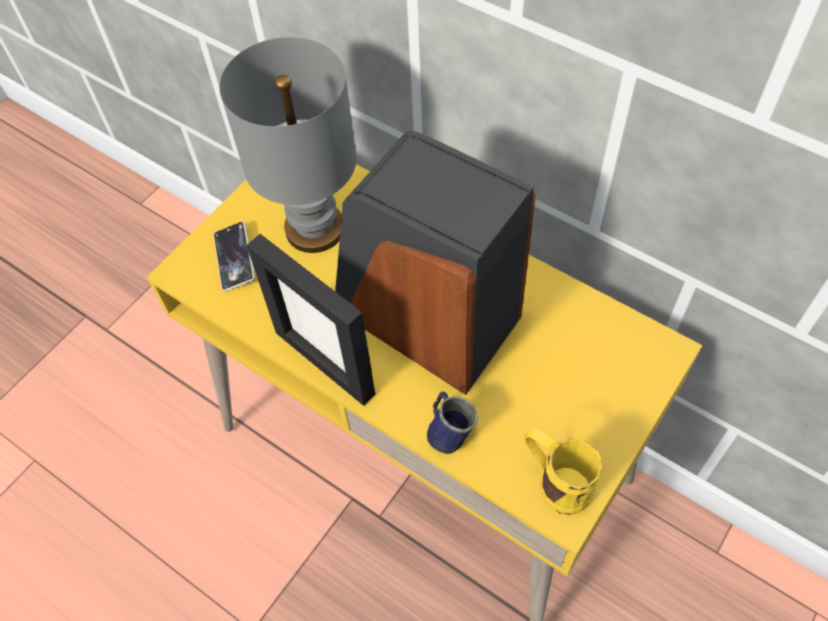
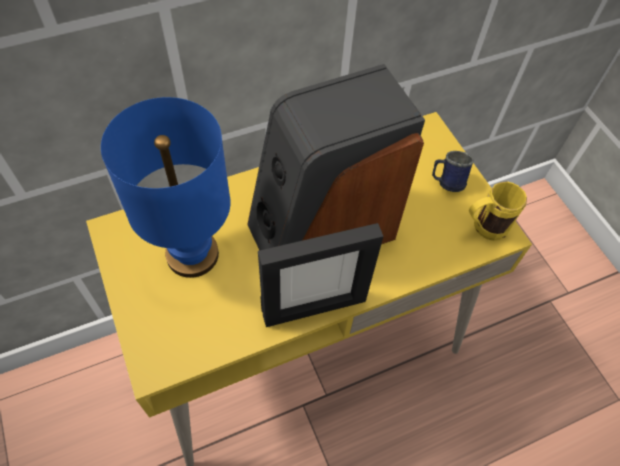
camera: 65 degrees left, 0 degrees up
(234, 259) = (174, 322): phone -> none
(316, 228) = (192, 253): grey table lamp -> blue table lamp
(448, 431) = (415, 263): blue mug -> blue mug (446, 182)

